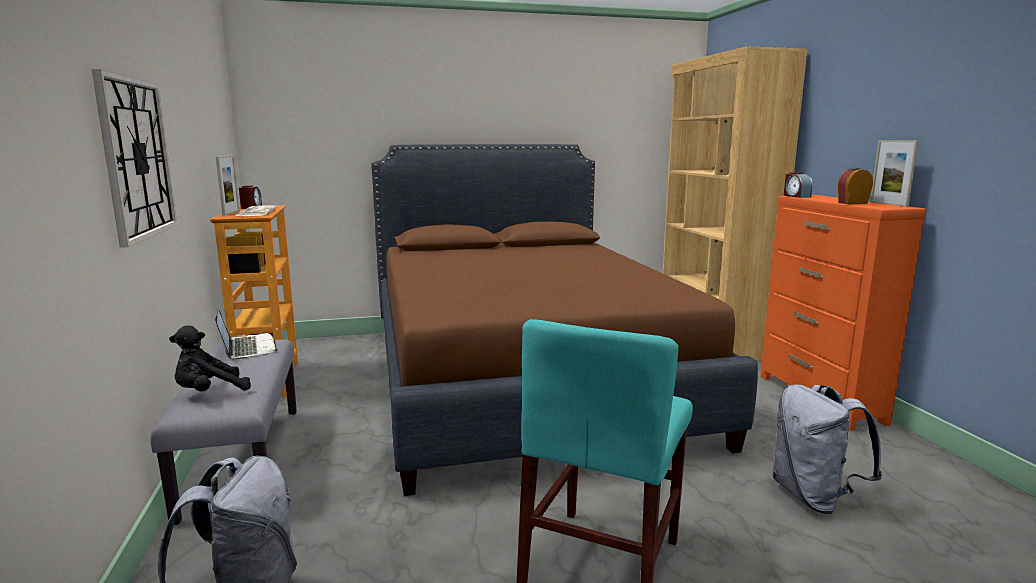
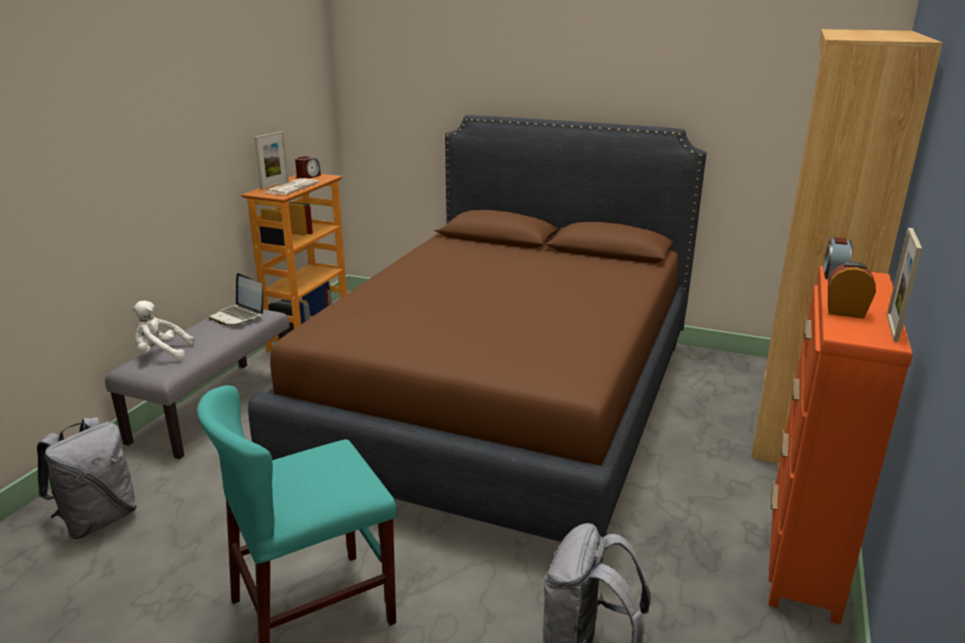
camera: 35 degrees right, 10 degrees up
(137, 158) = (117, 165): wall clock -> none
(209, 392) = (161, 354): black plush toy -> white plush toy
(247, 348) = (238, 316): laptop -> laptop turned 120 degrees clockwise

